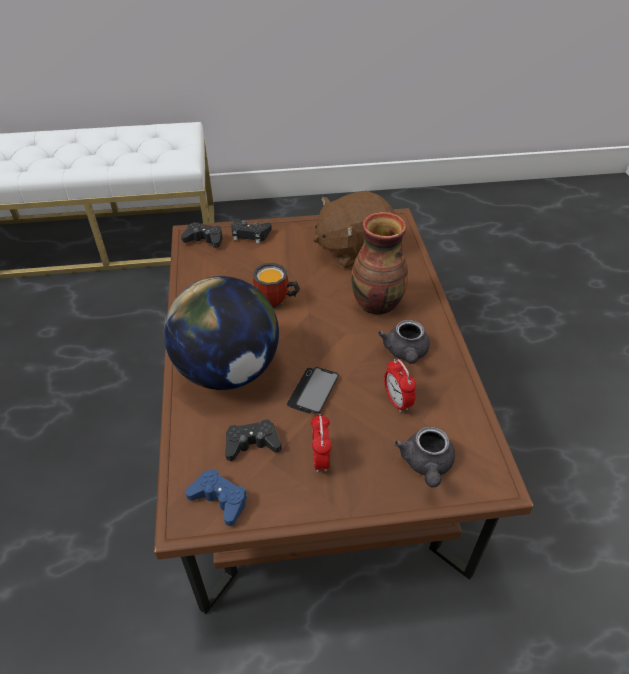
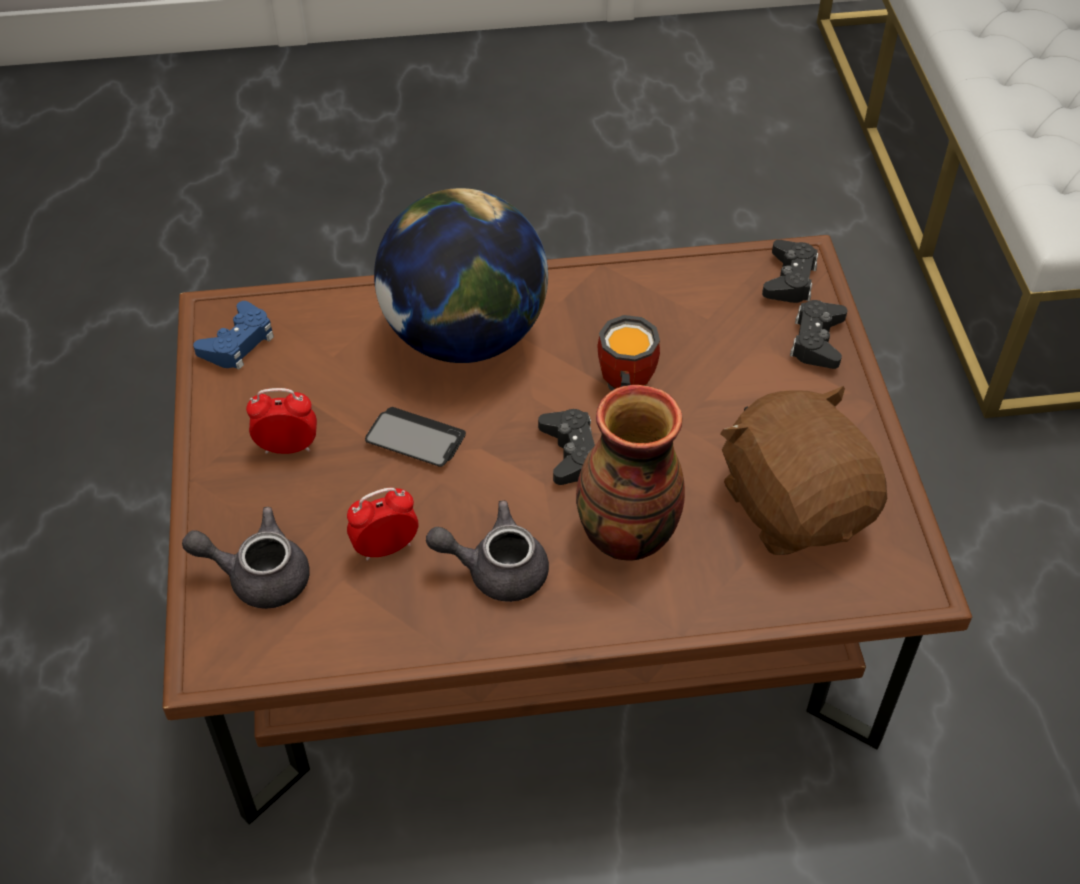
camera: 90 degrees right, 5 degrees up
(252, 444) = (323, 371): black game controller -> black game controller (571, 452)

